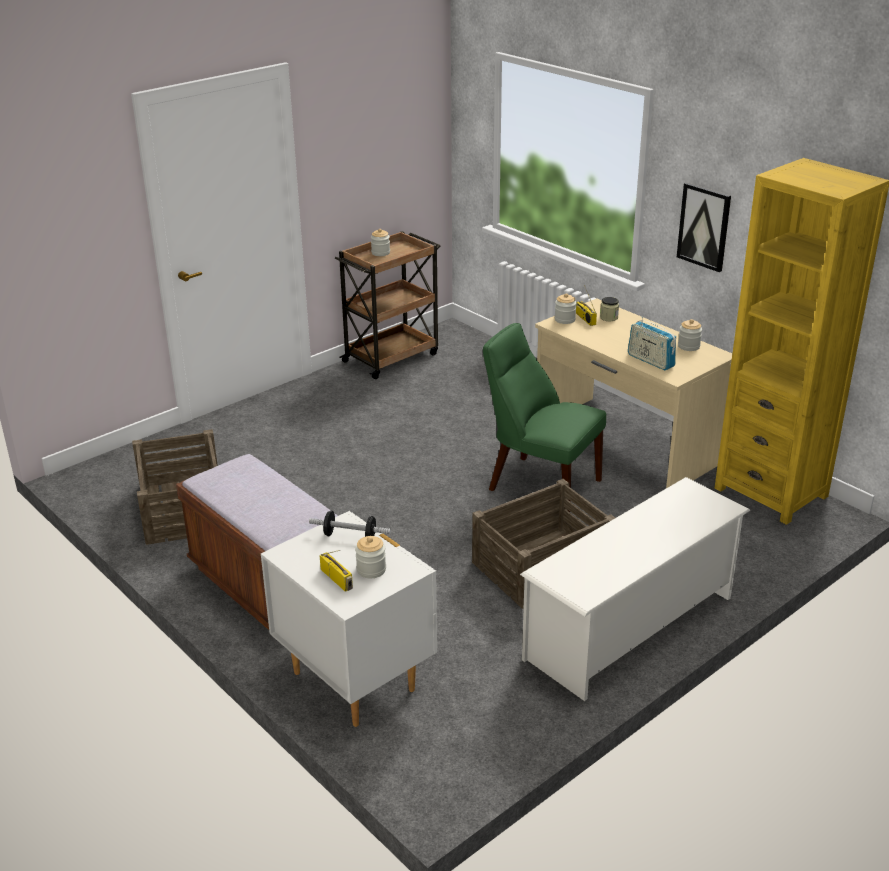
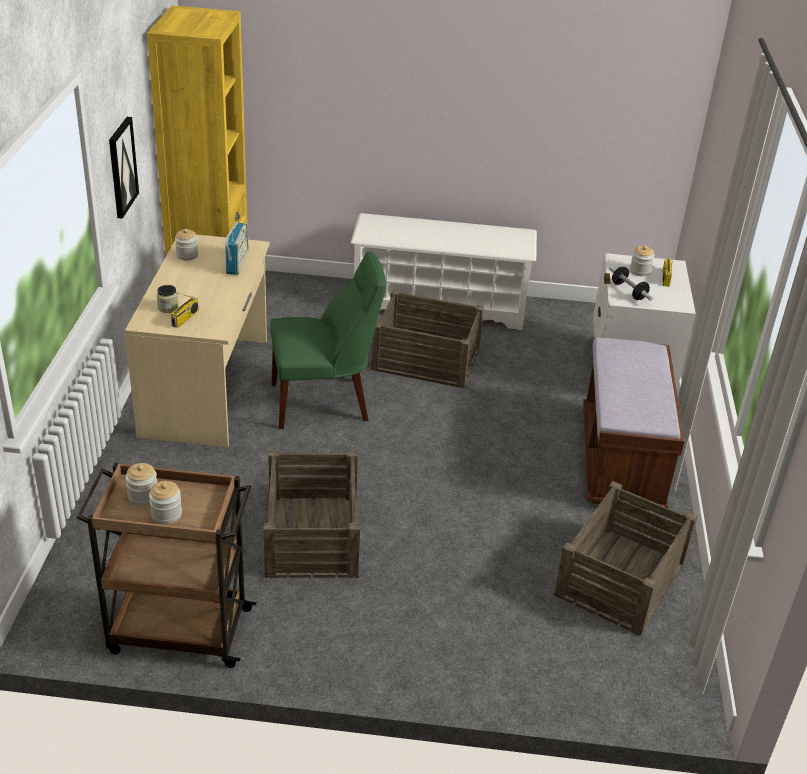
camera: 135 degrees left, 5 degrees up
(402, 418) = (311, 536): none -> crate
(540, 483) = (324, 402): green chair -> green chair turned 90 degrees counterclockwise
(564, 320) = (200, 328): jar -> jar (143, 496)

